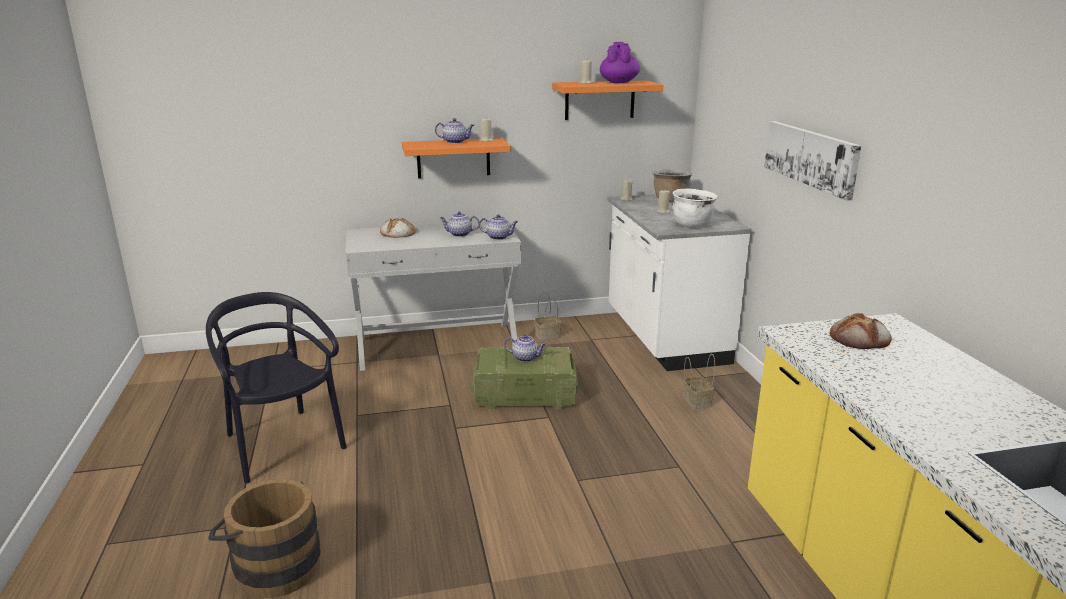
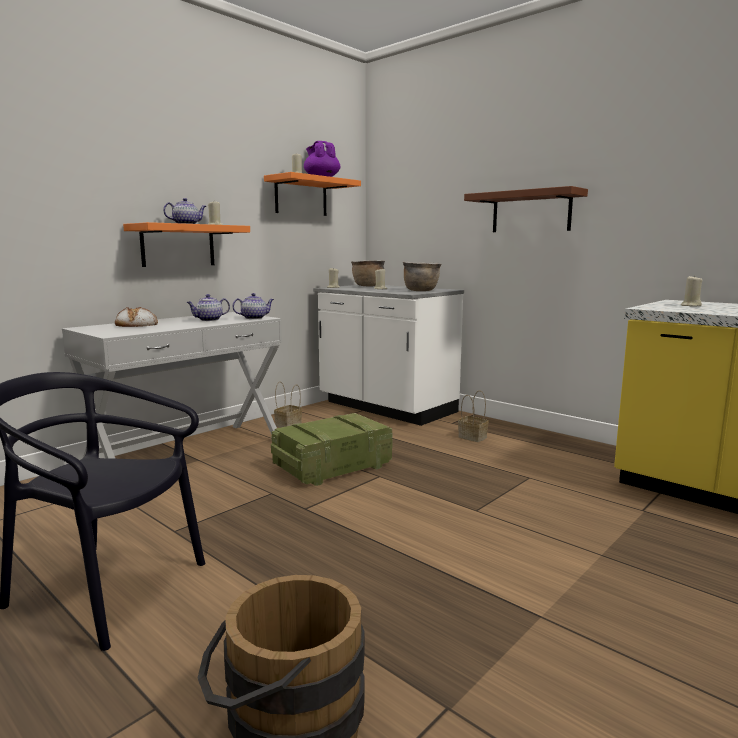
camera: 35 degrees left, 10 degrees down
(526, 358) = (331, 426): teapot -> none
(692, 225) = (421, 290): white cooking pot -> brown cooking pot
(811, 157) = (531, 212): picture -> brown shelf
(860, 338) = (691, 305): bread -> beige candle

